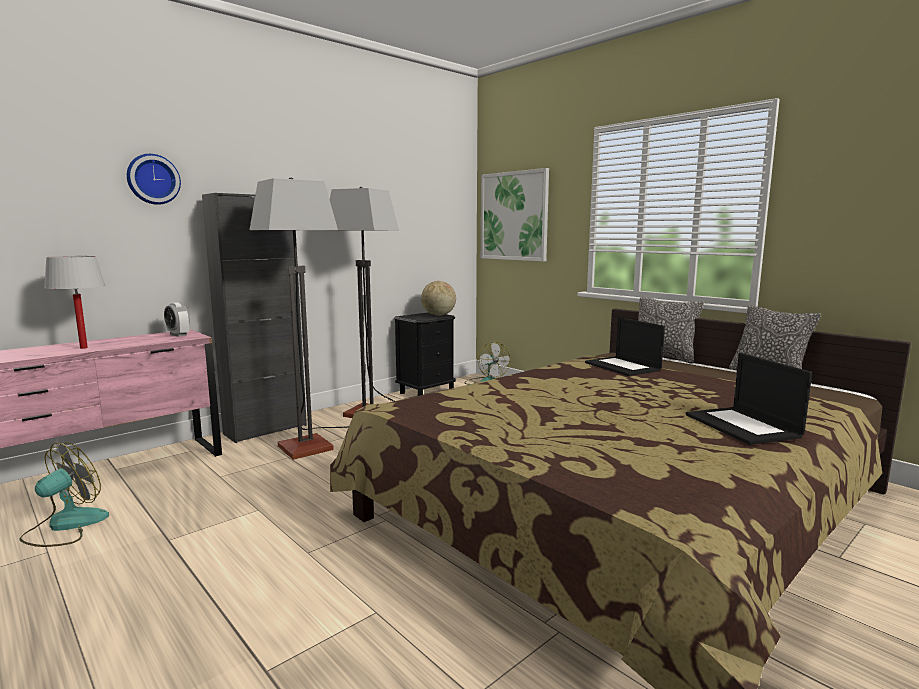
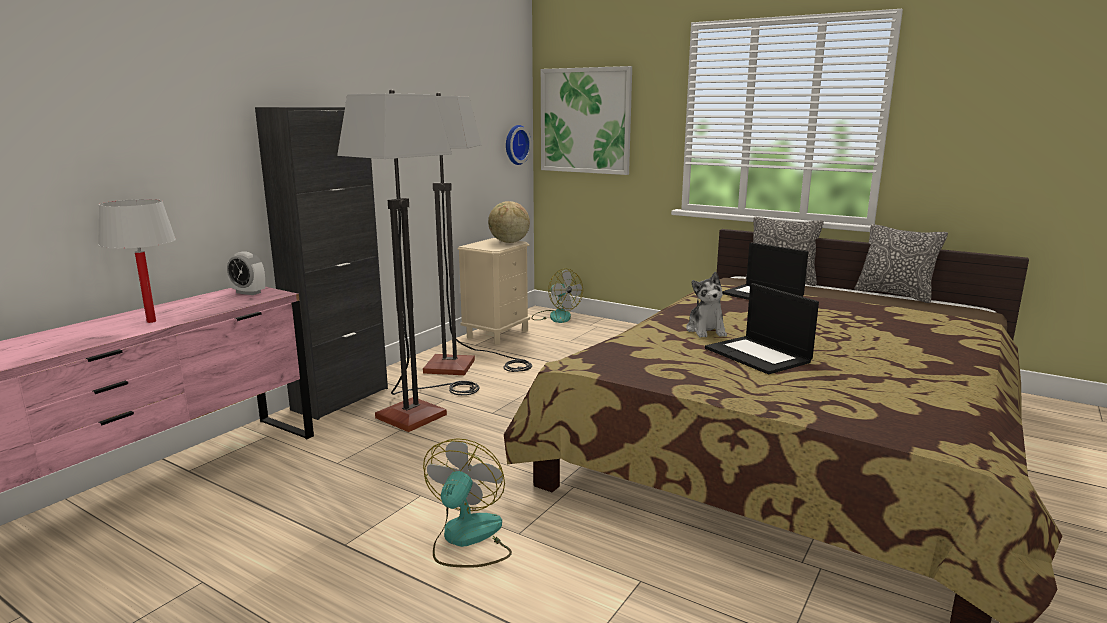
camera: 15 degrees left, 5 degrees up
(65, 526) = (193, 548): fan -> fan (467, 539)
(153, 179) = (196, 89): wall clock -> wall clock (515, 144)
(426, 392) = (497, 334): black nightstand -> beige nightstand
(532, 390) = (706, 330): none -> plush toy
(743, 426) = (934, 353): laptop -> laptop (759, 355)

